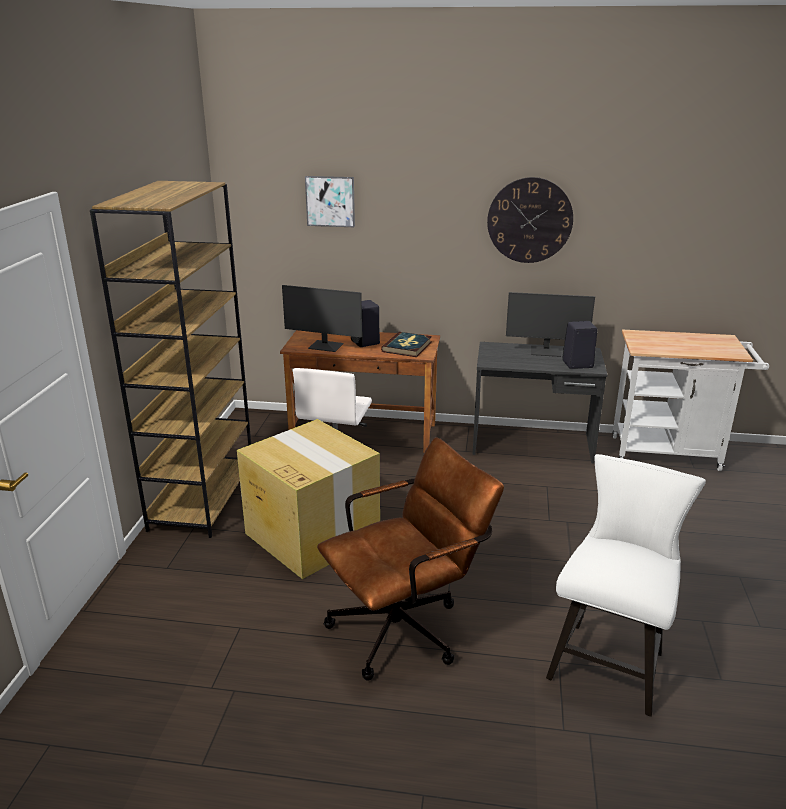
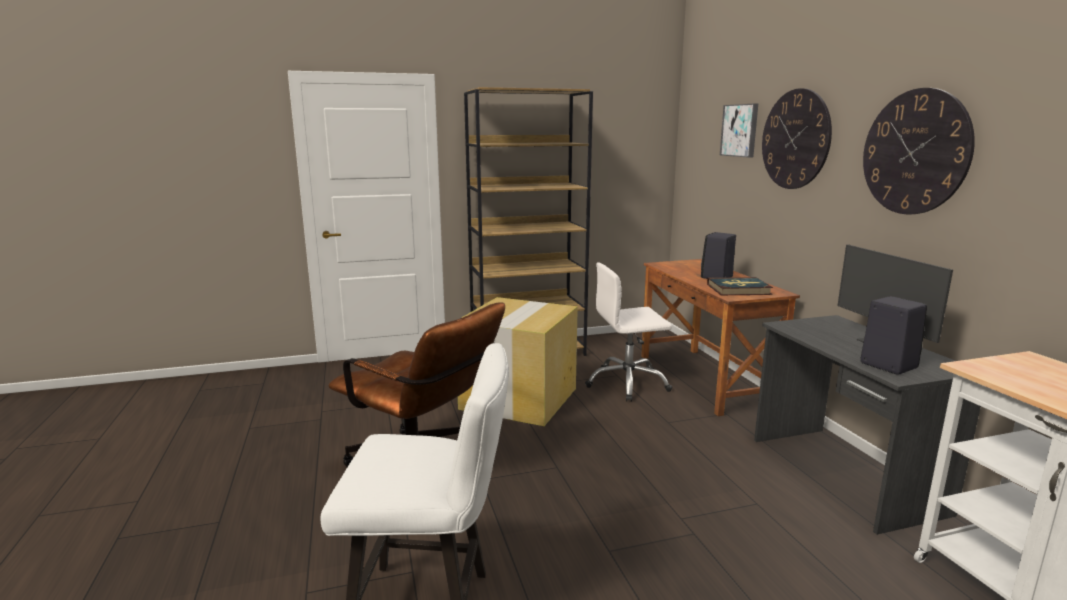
camera: 65 degrees right, 10 degrees down
(325, 346) = (680, 270): monitor -> none
(409, 210) = (795, 139): none -> wall clock

